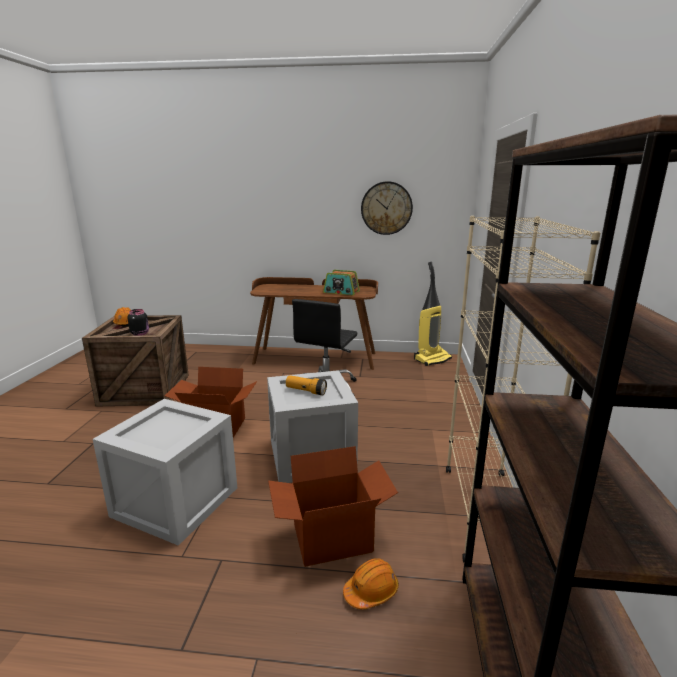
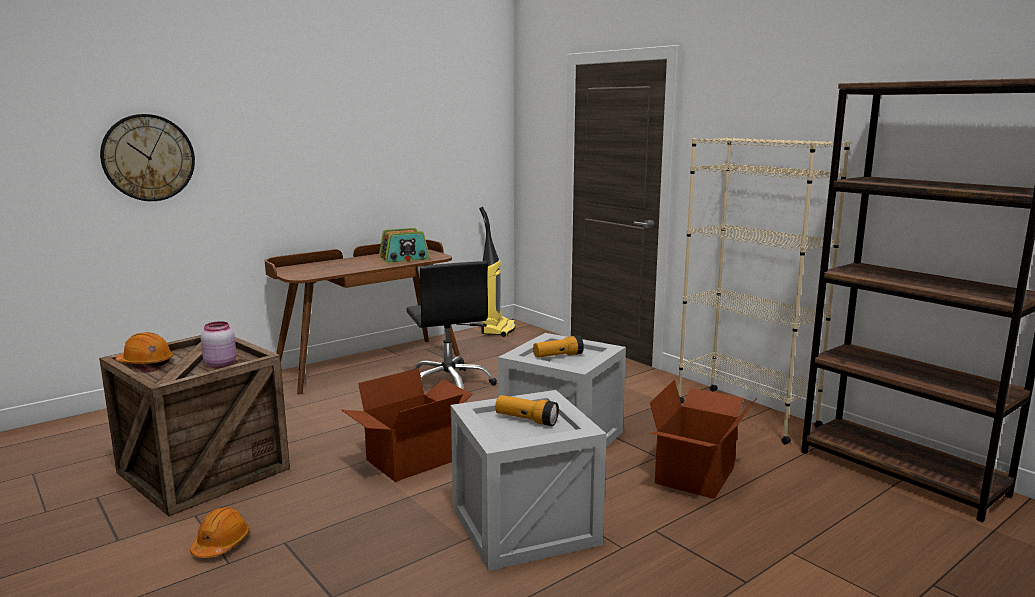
camera: 45 degrees left, 5 degrees down
(140, 333) = (220, 364): black jar -> pink jar
(172, 428) = (526, 420): none -> flashlight
(371, 591) = (774, 485): orange hard hat -> orange hard hat (221, 544)
(386, 208) = (425, 143): wall clock -> wall clock (148, 158)

